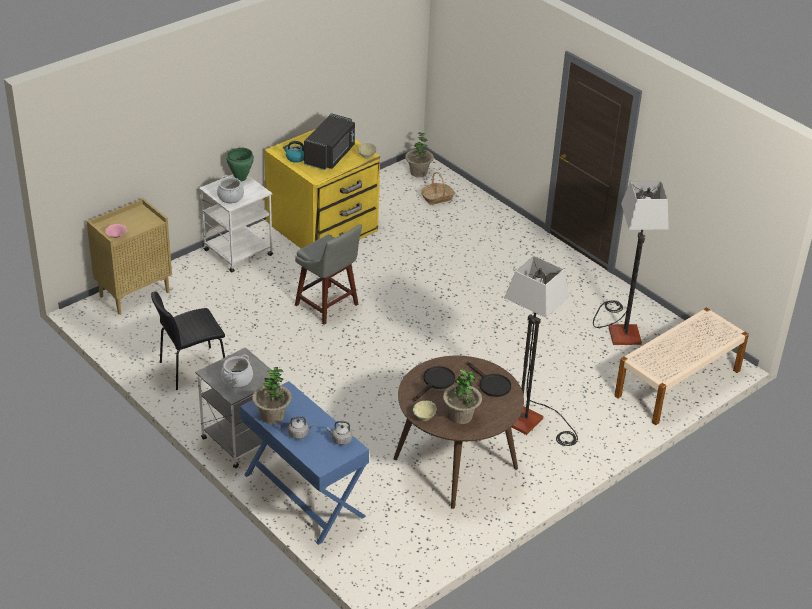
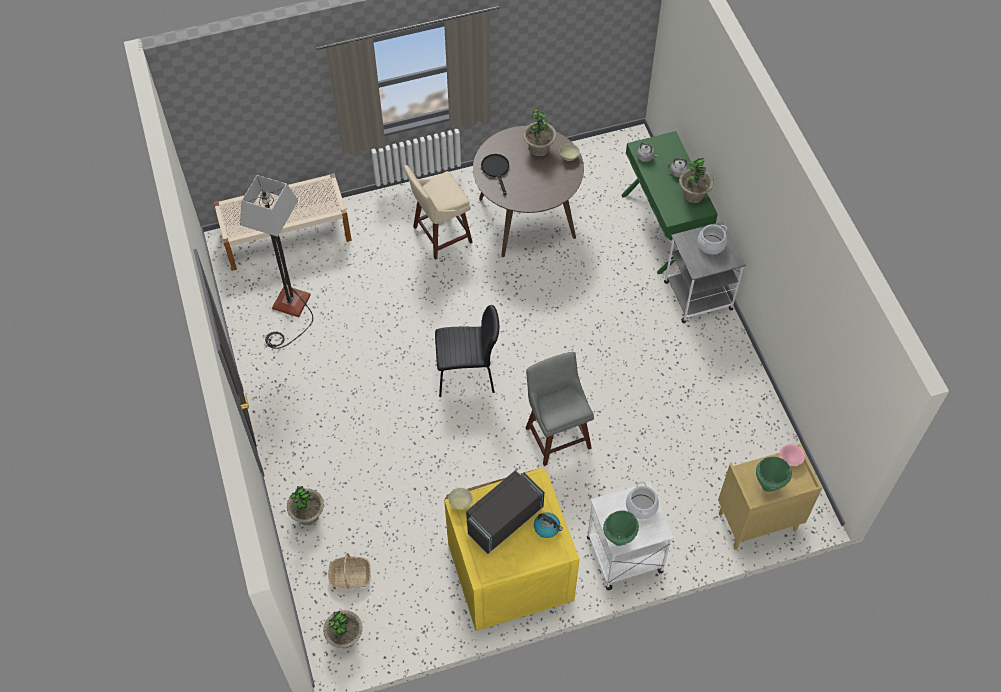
camera: 155 degrees left, 20 degrees up
(132, 218) = (768, 485): none -> green cooking pot
(191, 369) = (722, 393): black chair -> black chair (468, 374)
(303, 495) = (663, 227): blue console table -> green console table
(436, 382) = (541, 186): black frying pan -> none
(493, 218) = (308, 515): none -> potted plant
(533, 423) = (439, 235): floor lamp -> beige chair

